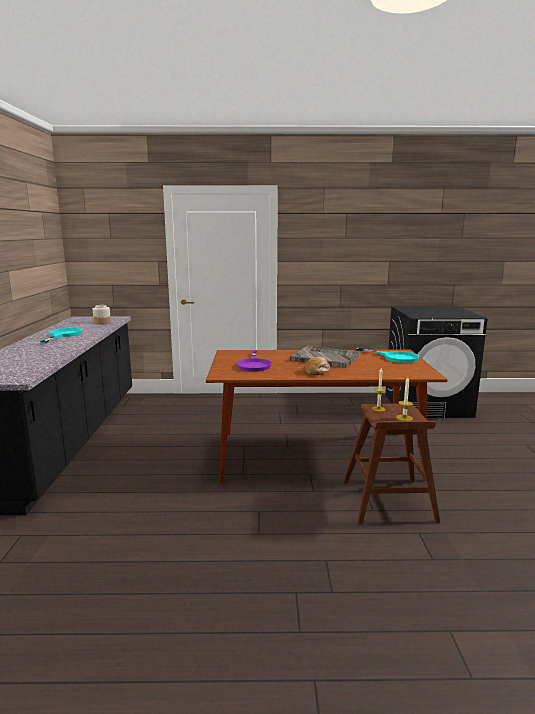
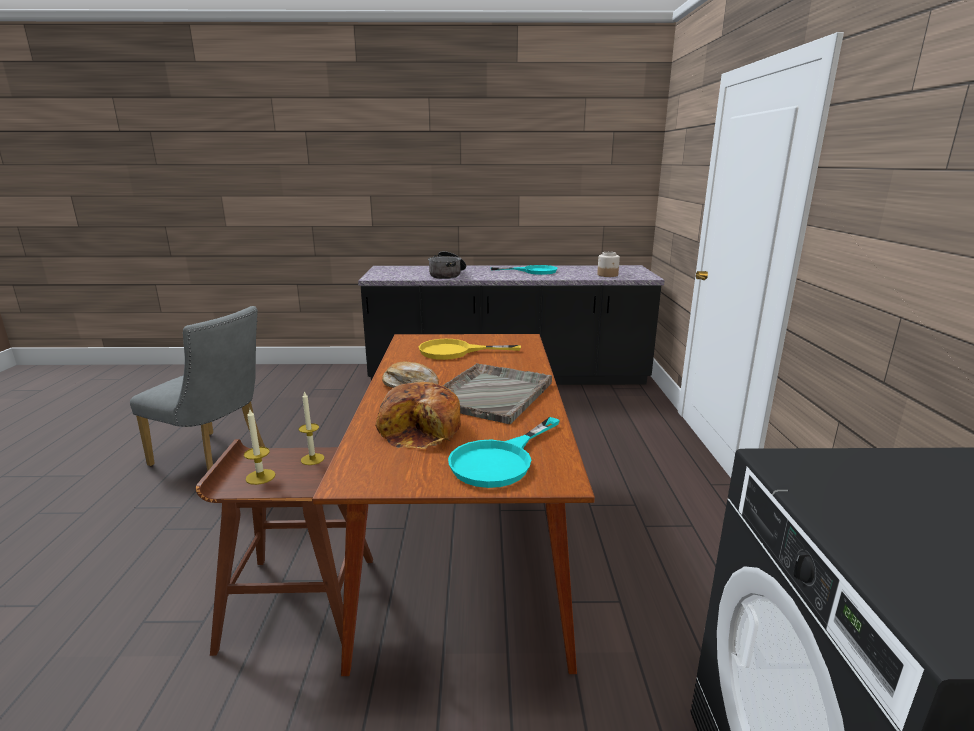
camera: 90 degrees right, 5 degrees up
(43, 355) = (447, 274): none -> cooking pot
(192, 600) = (215, 458): none -> grey chair
(254, 364) = (455, 351): purple frying pan -> yellow frying pan
(375, 367) = (422, 430): none -> bread

